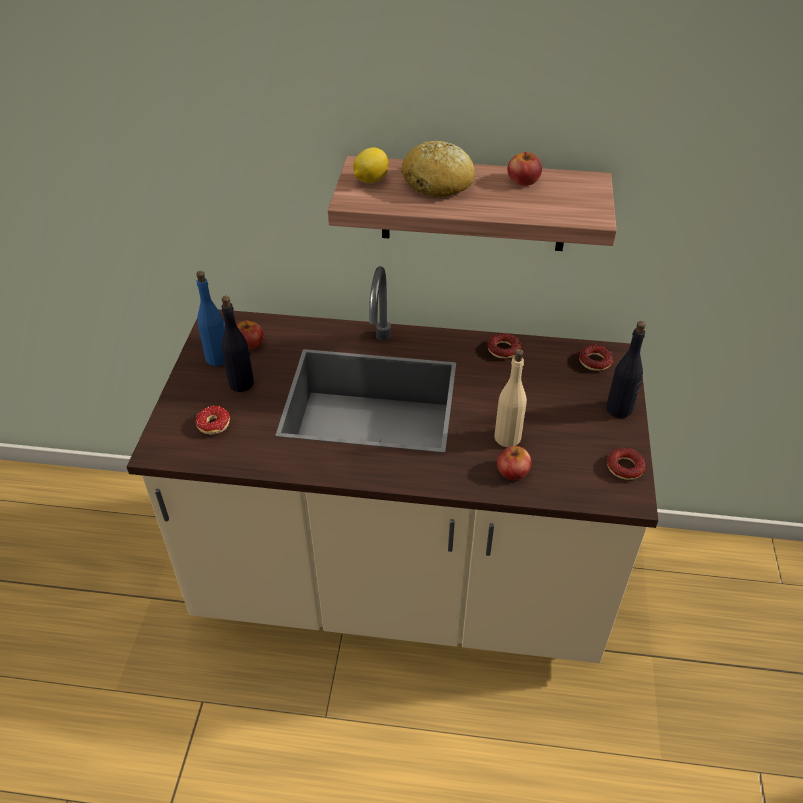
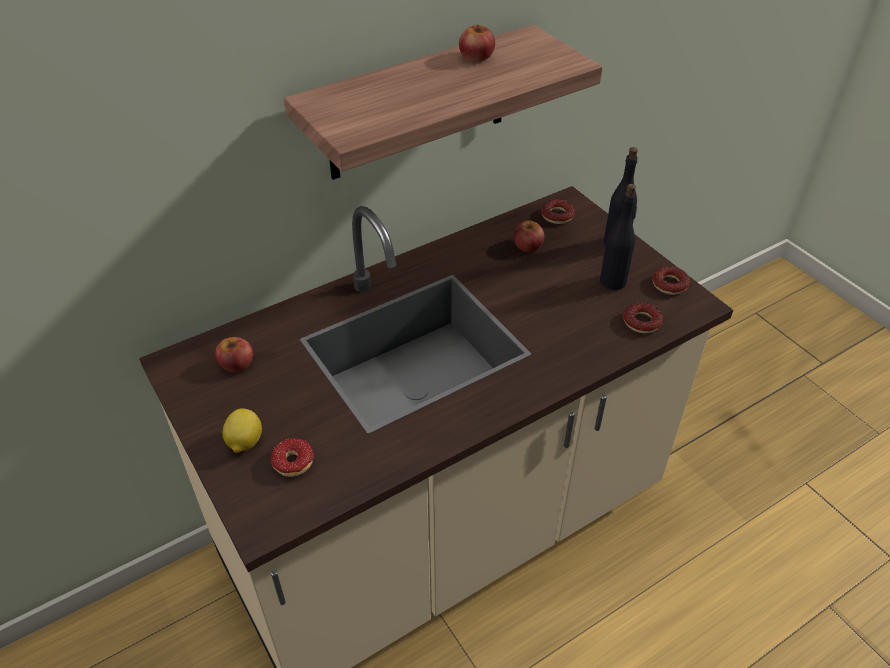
camera: 40 degrees left, 0 degrees up
(218, 358) = (219, 396): blue bottle -> none
(242, 383) = (275, 406): black bottle -> black bottle (613, 281)
(370, 180) = (342, 110): lemon -> lemon (244, 442)
(438, 183) = (409, 87): bread -> none
(503, 349) = (478, 243): donut -> donut (642, 322)
(507, 437) = (564, 312): beige bottle -> none
(512, 471) = (599, 336): apple -> apple (528, 245)

